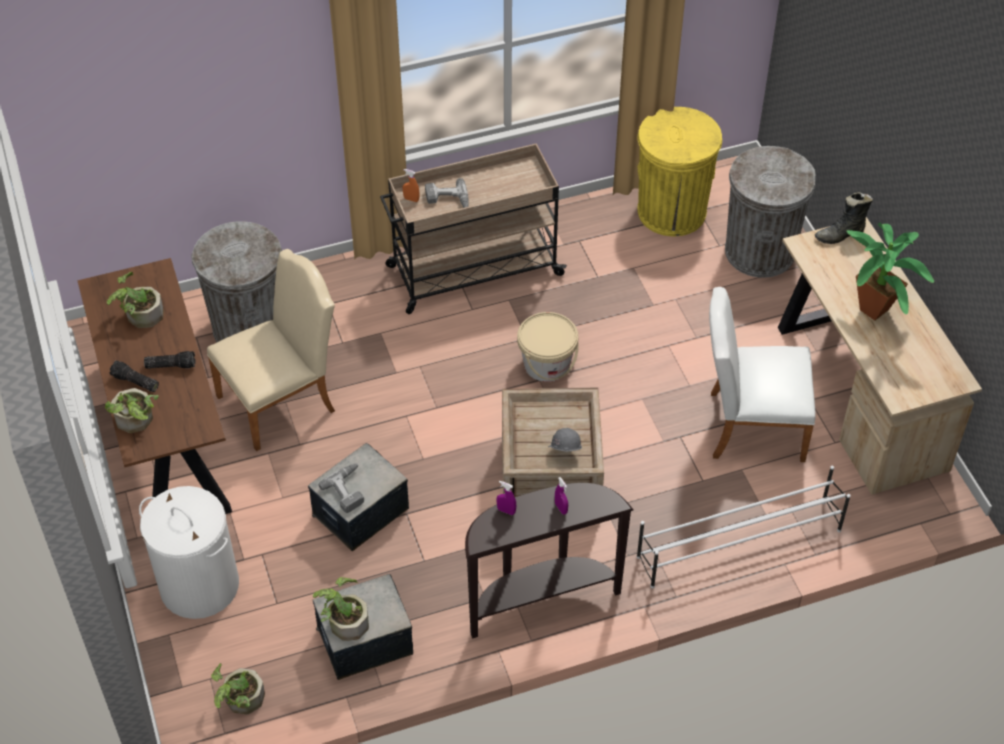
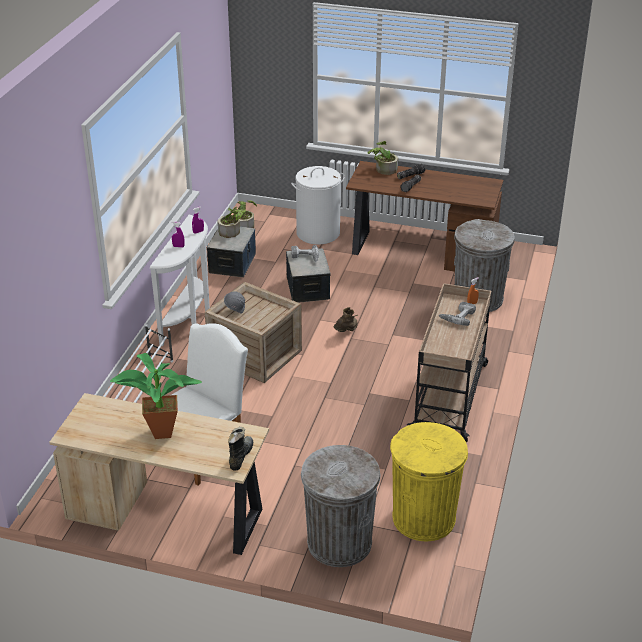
camera: 125 degrees right, 15 degrees down
(140, 315) = (457, 188): potted plant -> none
(283, 400) = (411, 291): beige chair -> none
(426, 418) = (346, 331): none -> brown boot
(539, 599) = (189, 319): brown console table -> white console table
(547, 364) = (339, 391): beige bucket -> none

